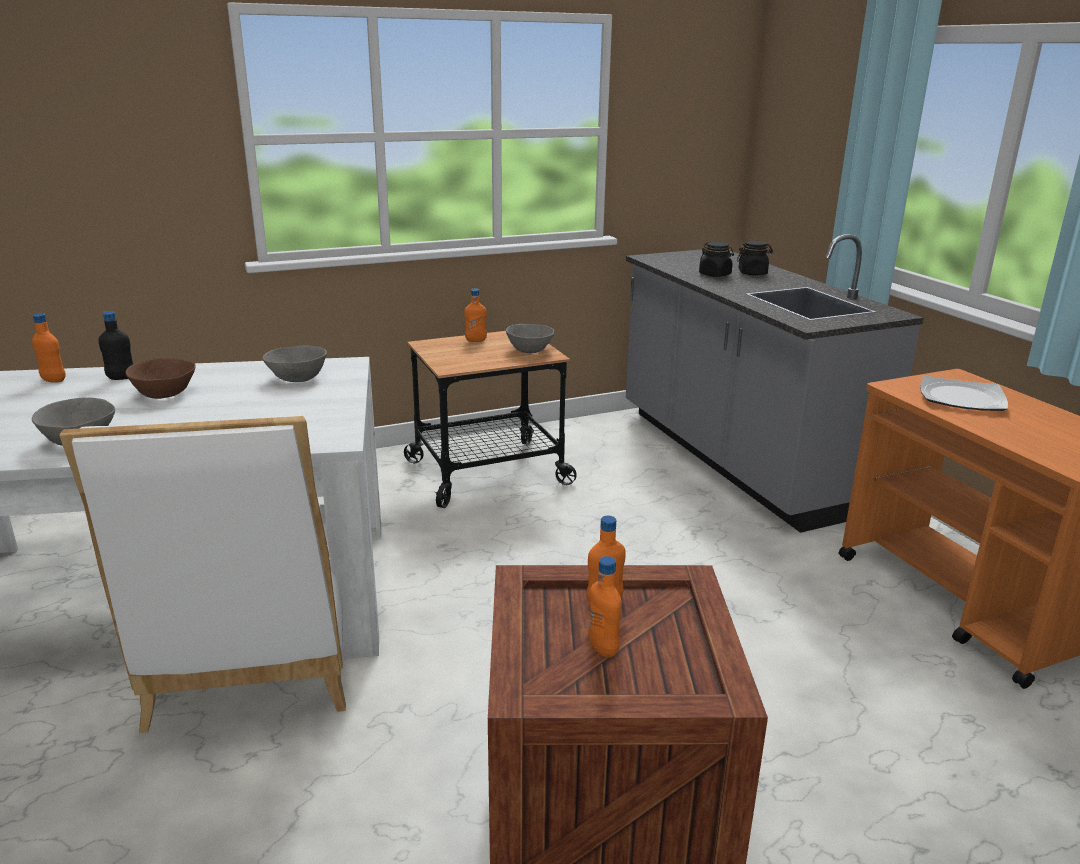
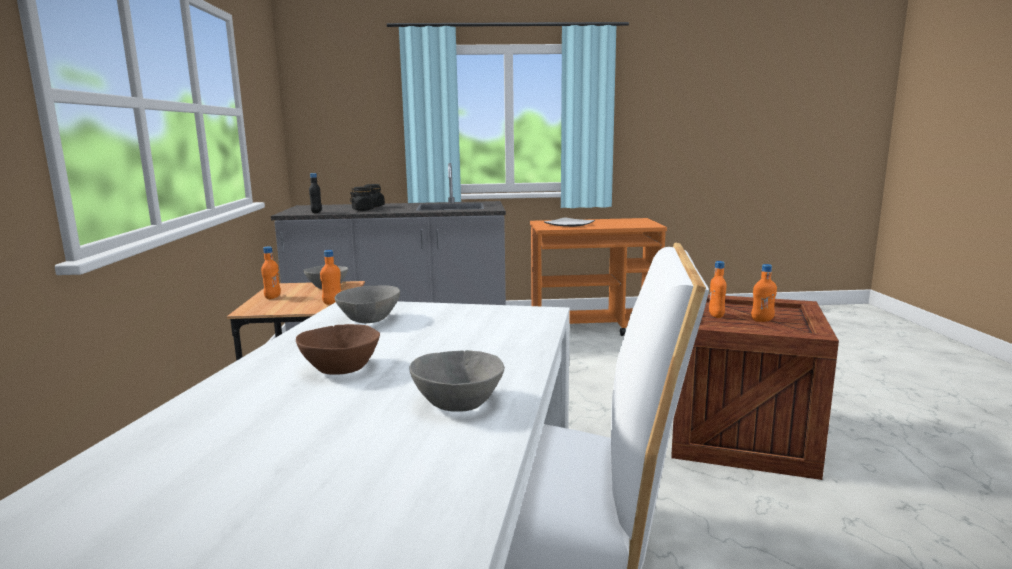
camera: 70 degrees left, 10 degrees down
(53, 380) = (170, 437): orange bottle -> orange bottle (332, 302)
(121, 378) = (237, 393): black bottle -> black bottle (316, 212)

